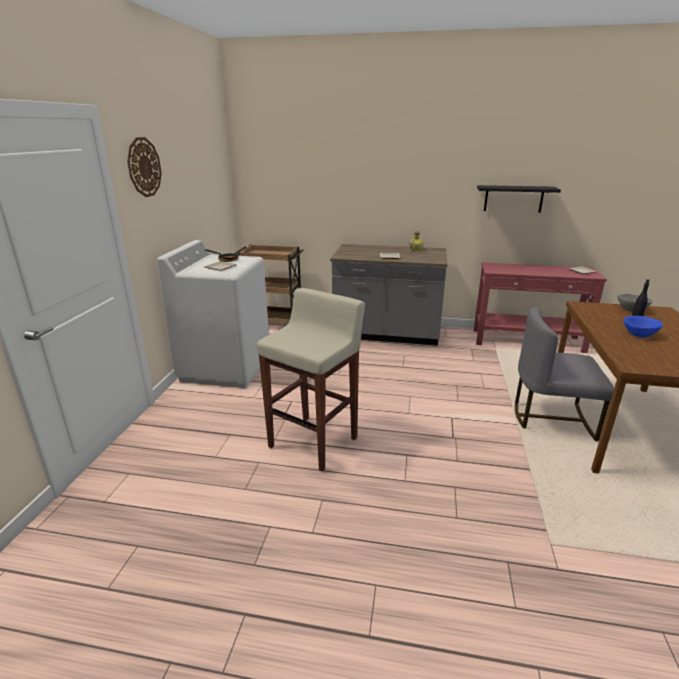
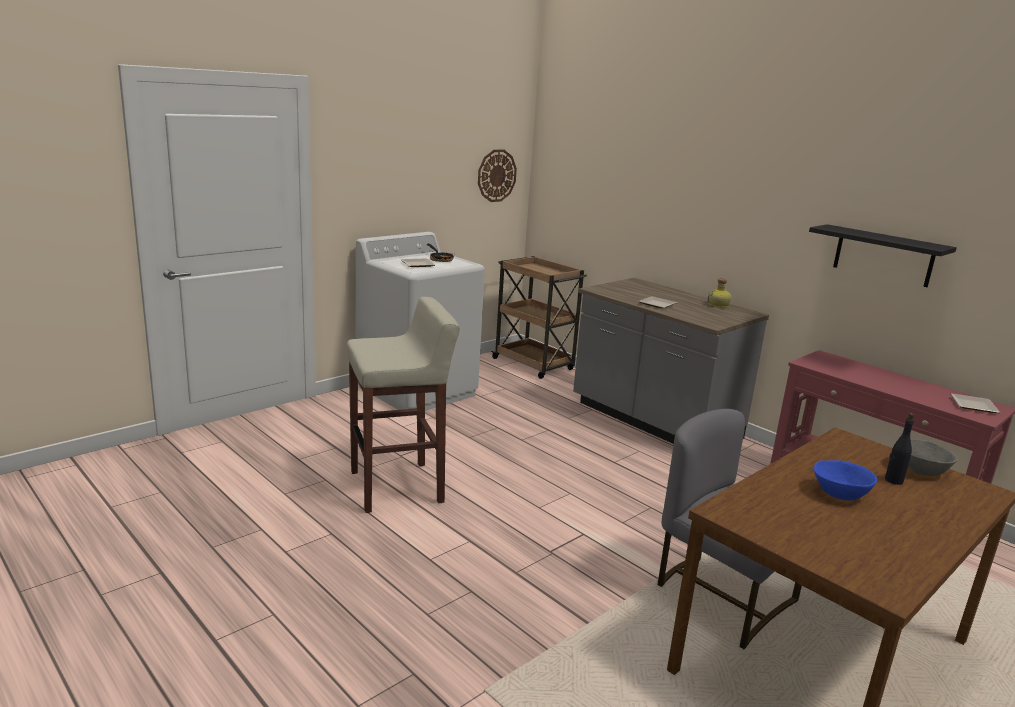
camera: 35 degrees right, 5 degrees down
(144, 167) = (364, 141): wall clock -> wall clock (496, 175)

